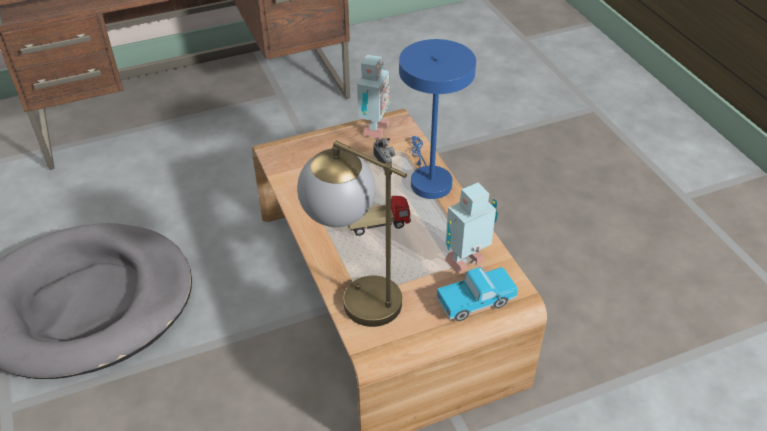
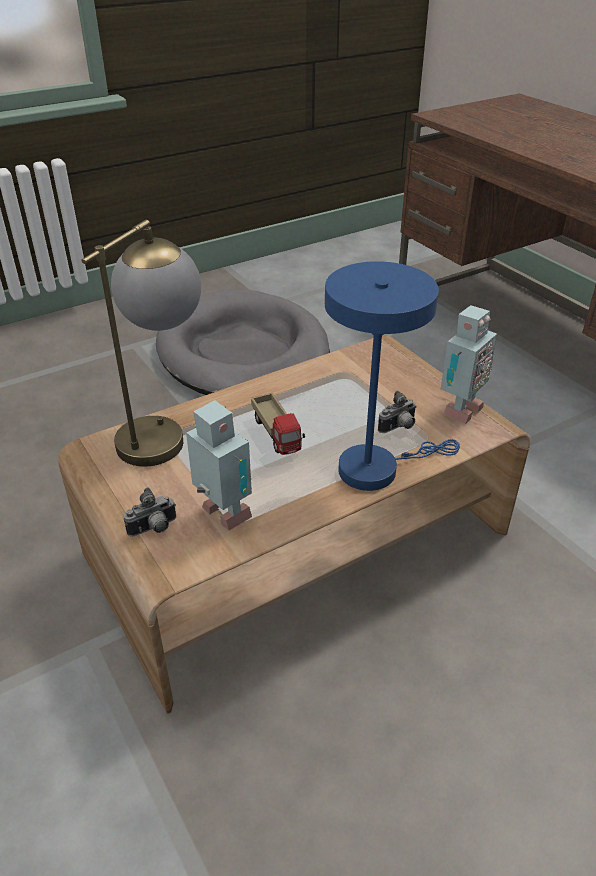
camera: 80 degrees right, 5 degrees down
(373, 130) = (459, 410): toy robot -> toy robot turned 60 degrees counterclockwise
(476, 302) = (154, 529): toy truck -> camera

